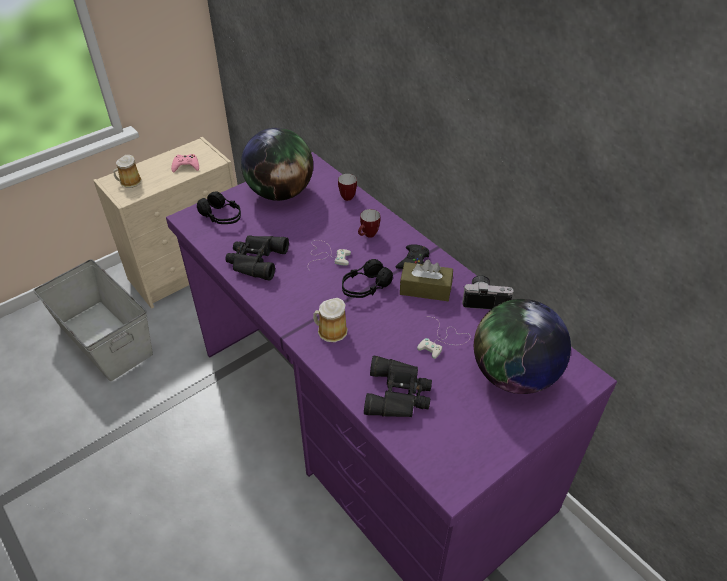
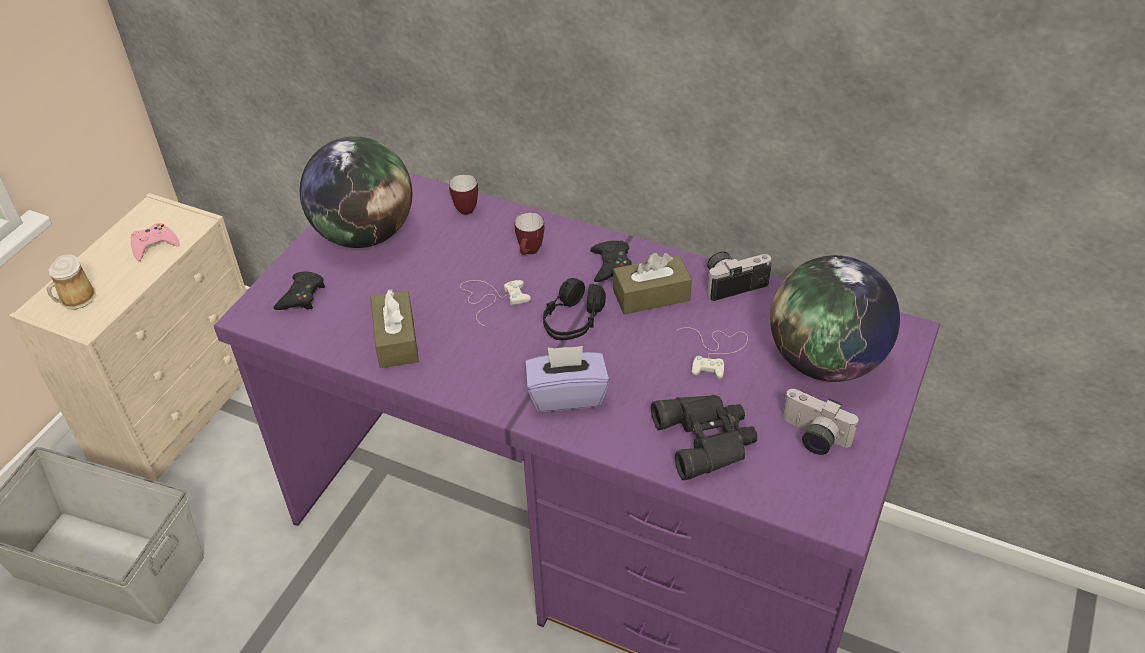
camera: 25 degrees left, 0 degrees up
(222, 216) = (301, 296): black headphones -> black game controller
(255, 260) = (396, 339): black binoculars -> brown tissue box
(330, 331) = (567, 395): mug -> purple tissue box
(470, 422) = (812, 437): none -> camera

